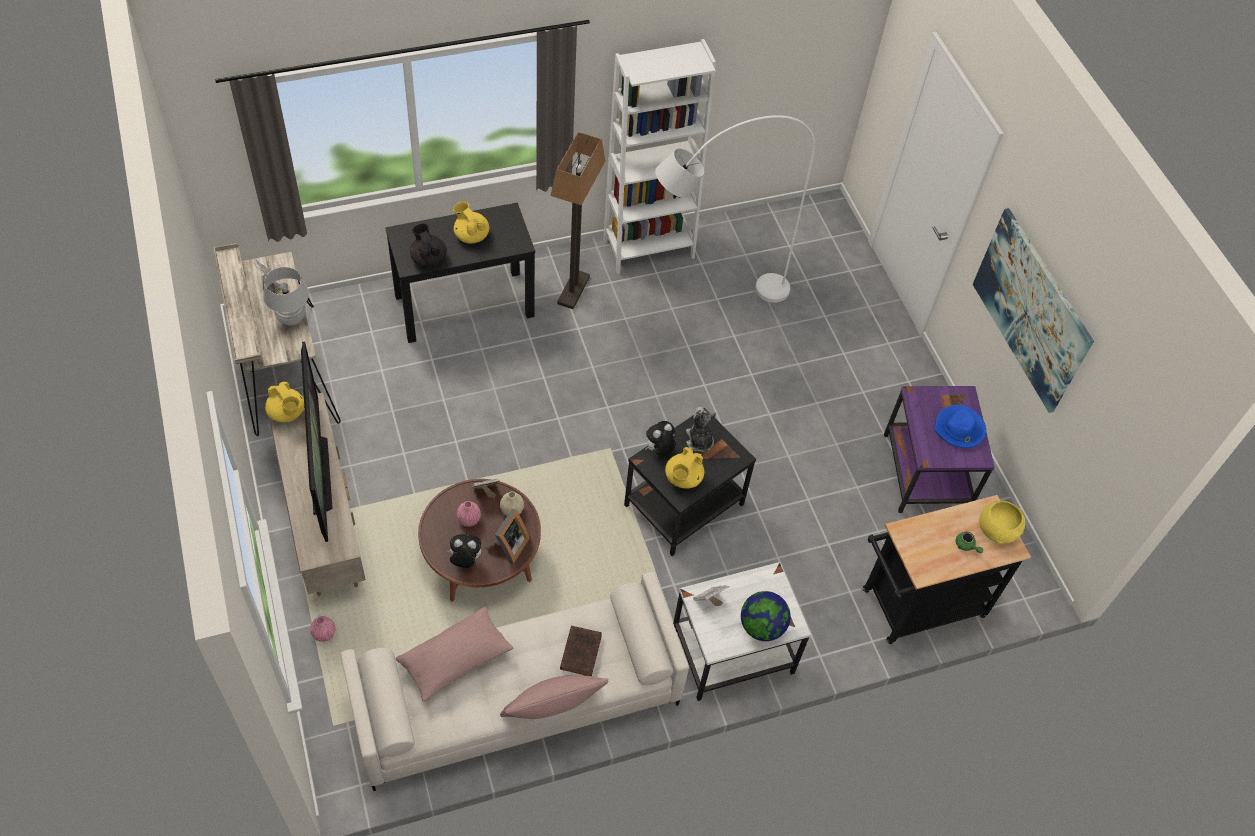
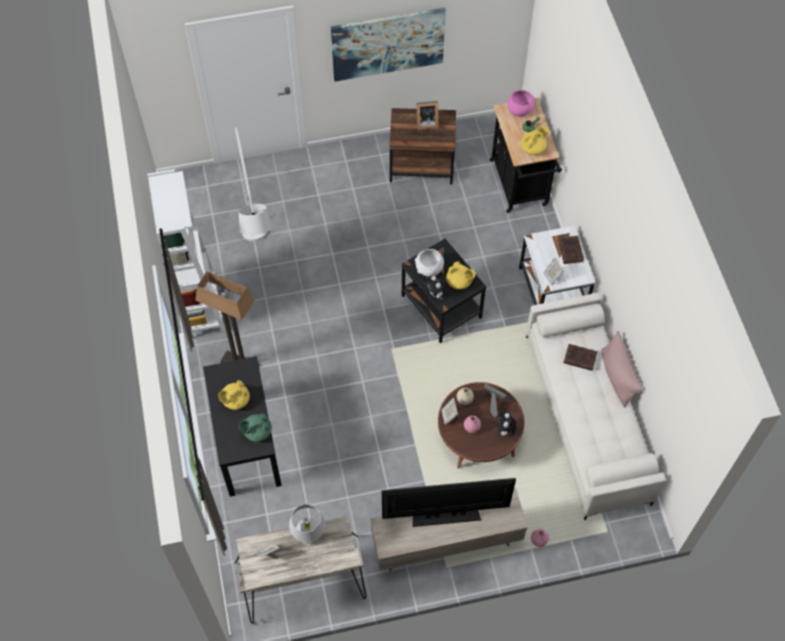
camera: 80 degrees left, 5 degrees up
(287, 413) = (388, 543): yellow teapot -> yellow teapot (533, 148)
(428, 258) = (257, 432): black teapot -> green teapot
(455, 659) = (586, 433): pink pillow -> none
(699, 440) = (429, 269): plush toy -> white bowl
(761, 626) = (570, 250): globe -> brown book
(926, 473) = (421, 164): purple side table -> brown side table
(959, 429) = (425, 122): blue hat -> picture frame
(997, 530) = (519, 110): yellow bowl -> pink bowl

